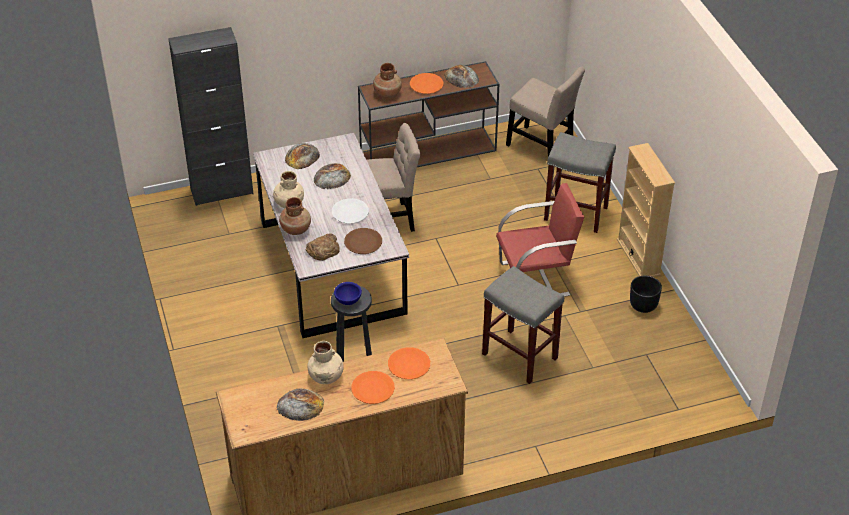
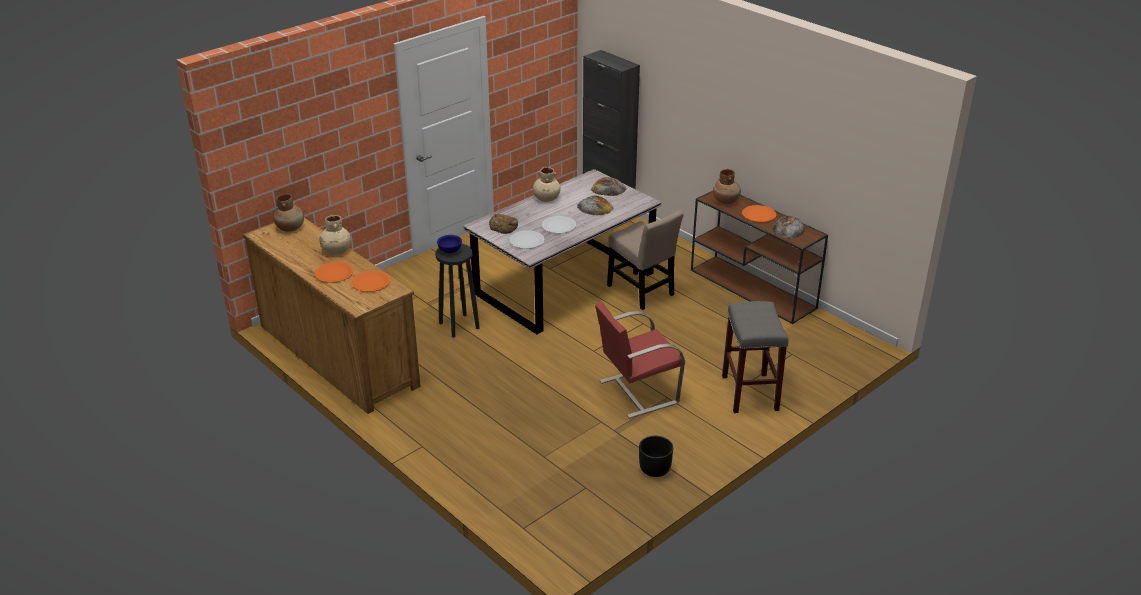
camera: 65 degrees right, 10 degrees down
(295, 229) = (518, 209): brown vase -> brown vase (290, 228)
(300, 405) = (300, 248): bread -> none
(363, 242) = (526, 241): brown plate -> white plate
(521, 356) = (528, 409): grey stool -> none
(536, 279) = (637, 392): red chair -> red chair turned 105 degrees clockwise
(542, 146) = (827, 348): beige chair -> none
(638, 257) = (722, 449): beige bookcase -> none

